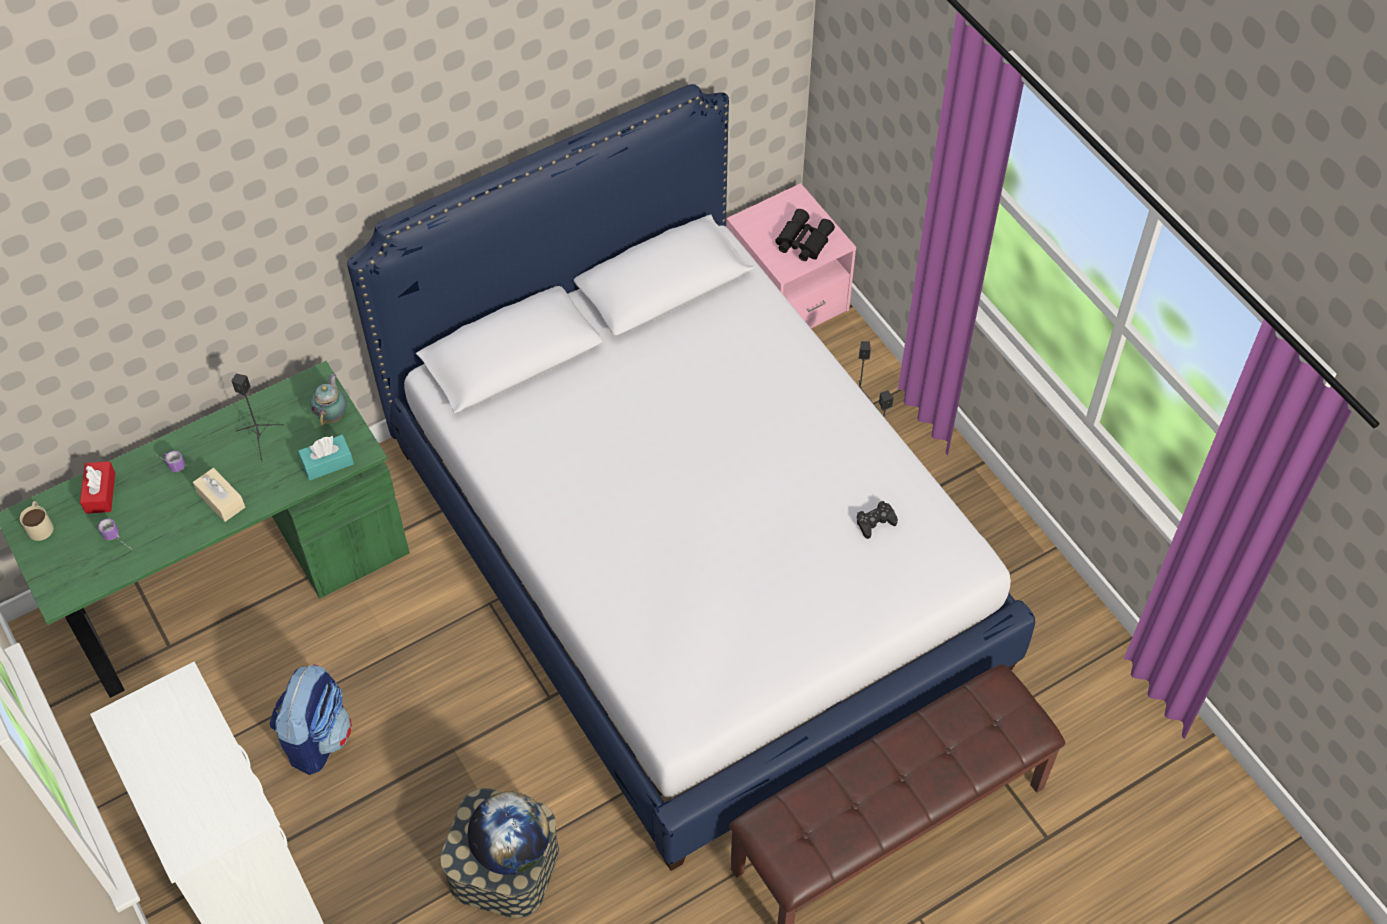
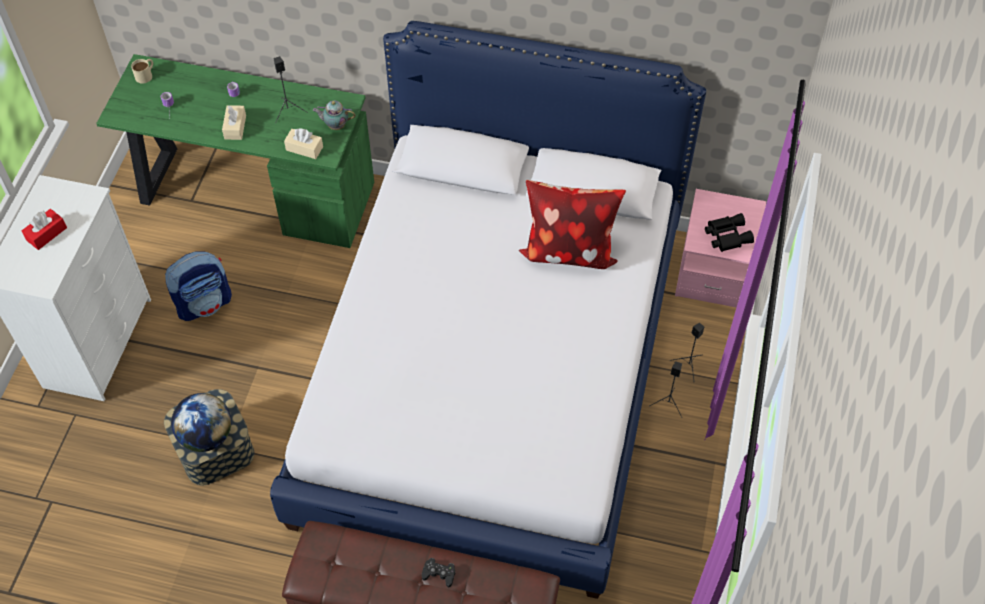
camera: 45 degrees right, 0 degrees up
(100, 493) = (188, 80): red tissue box -> red tissue box (46, 234)
(327, 463) = (304, 148): turquoise tissue box -> beige tissue box
(333, 415) = (335, 126): teapot -> teapot turned 135 degrees counterclockwise
(706, 357) = (568, 250): none -> pillow
(875, 522) = (554, 421): black game controller -> black game controller (439, 574)

